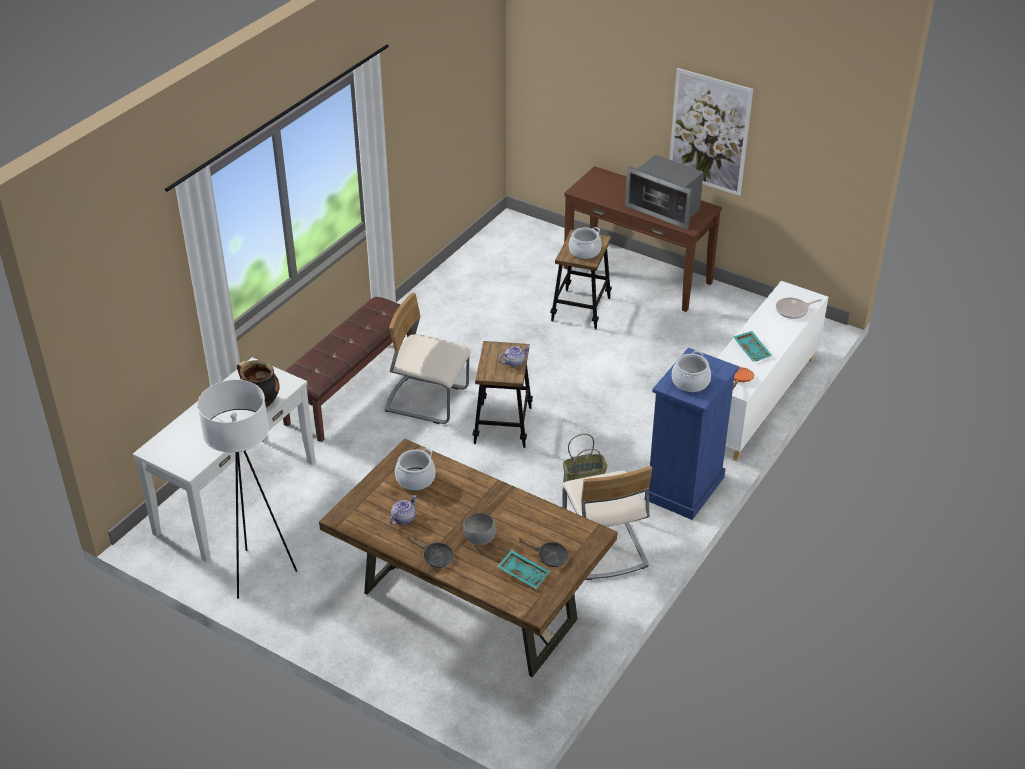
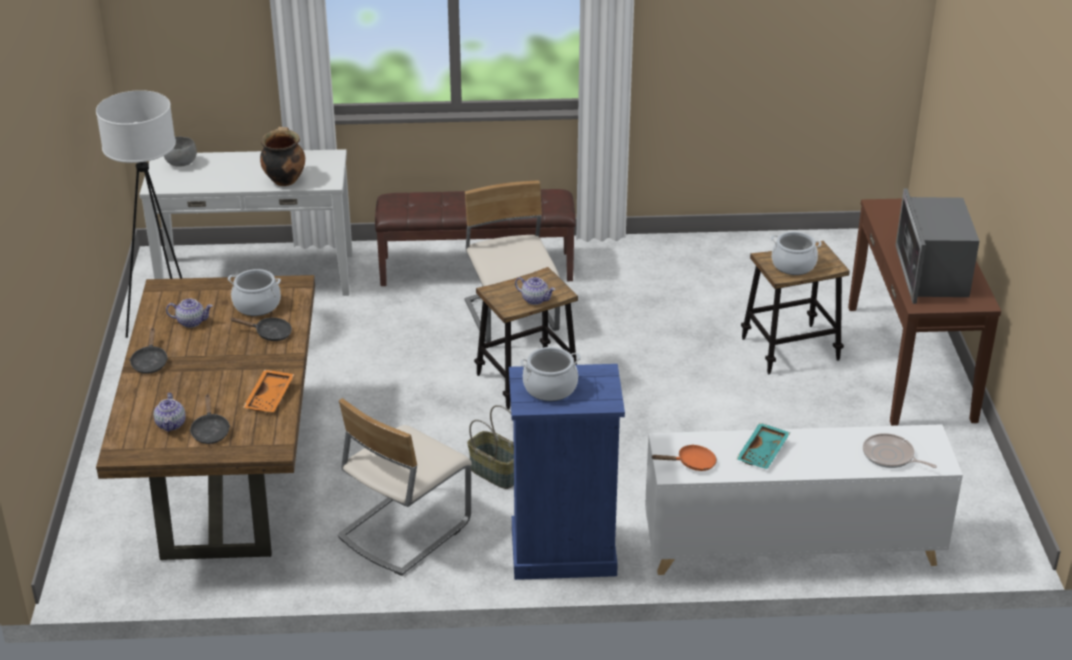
camera: 55 degrees right, 5 degrees down
(458, 486) = (269, 334): none -> black frying pan
(479, 539) = (199, 377): grey bowl -> grey bowl (180, 163)
(524, 573) = (171, 424): turquoise tray -> teapot
(536, 514) = (270, 397): none -> orange tray
(709, 132) = (1018, 192): picture -> none

